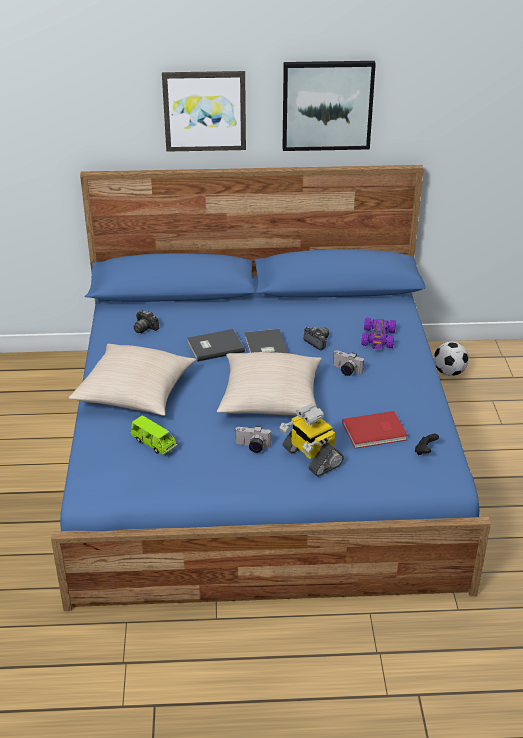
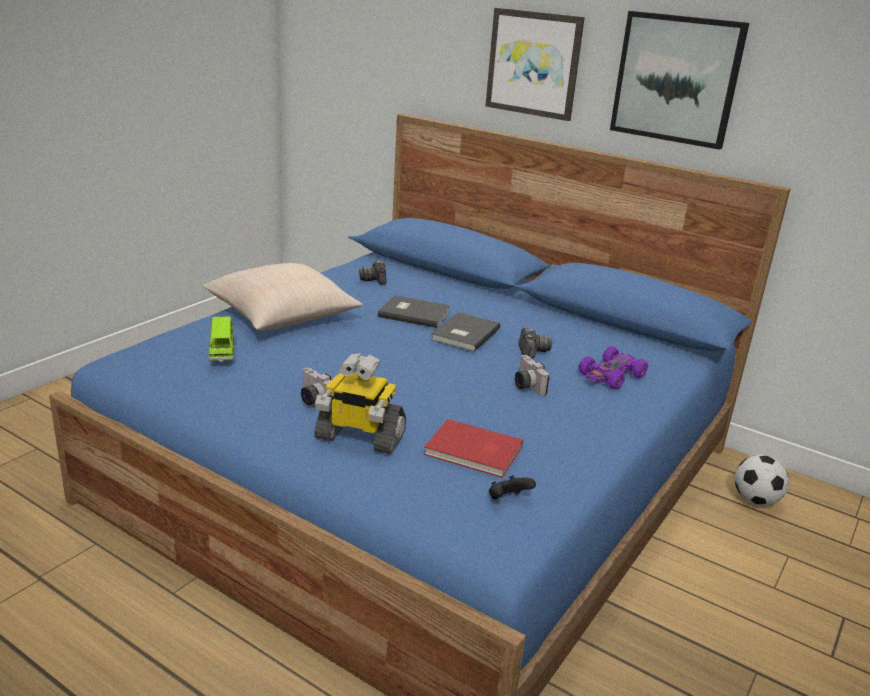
camera: 35 degrees right, 10 degrees down
(271, 399) = (402, 373): beige pillow -> none
(311, 457) = (359, 437): toy robot -> toy robot turned 75 degrees counterclockwise

